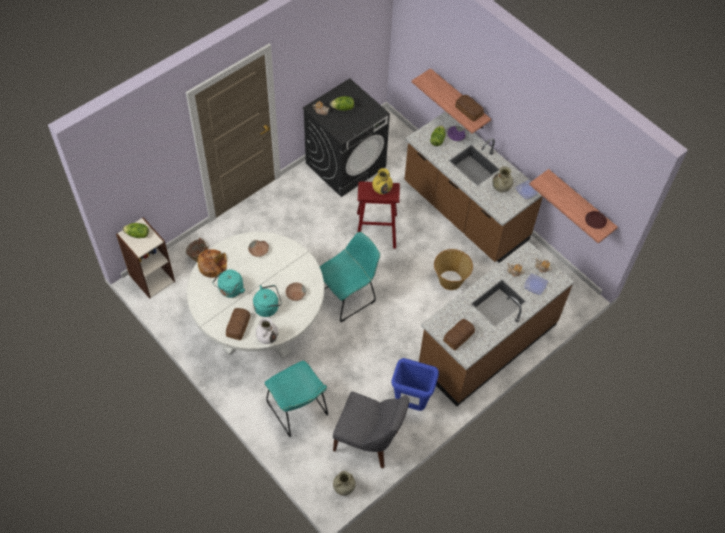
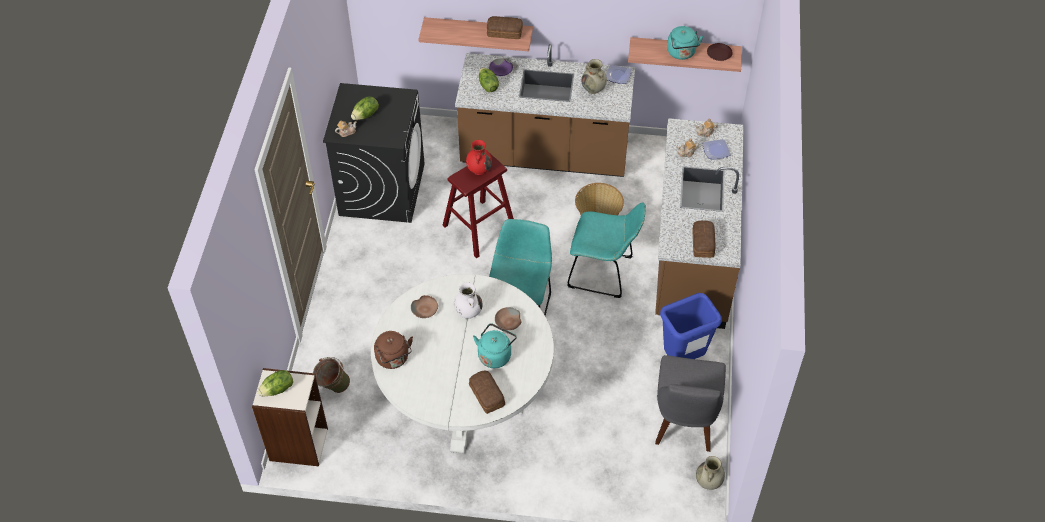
camera: 40 degrees left, 5 degrees down
(212, 265) = (393, 359): bread -> brown kettle
(230, 290) = (440, 368): turquoise kettle -> turquoise kettle (682, 53)
(267, 337) = (527, 383): white vase -> white vase (468, 312)
(299, 411) = (591, 449): turquoise chair -> turquoise chair (604, 273)
(369, 441) = (684, 422): grey chair -> grey chair turned 120 degrees clockwise
(382, 189) = (479, 169): yellow vase -> red vase

